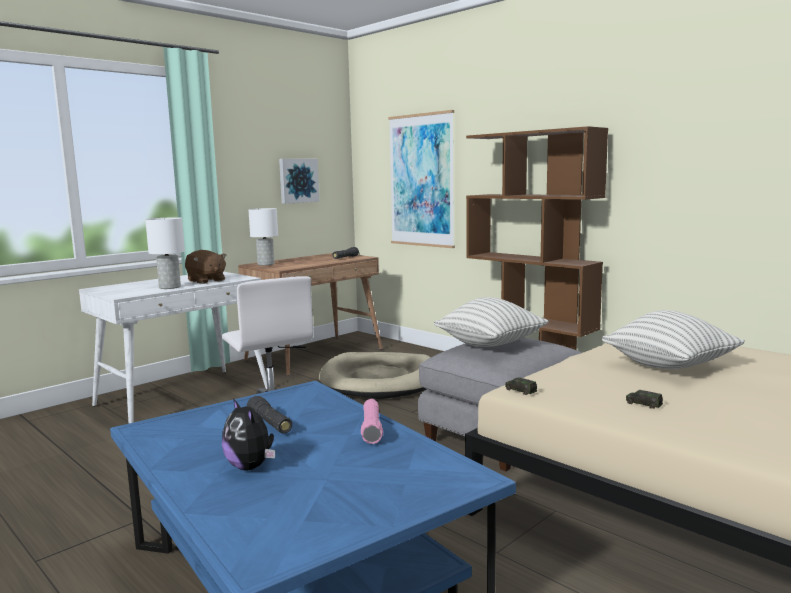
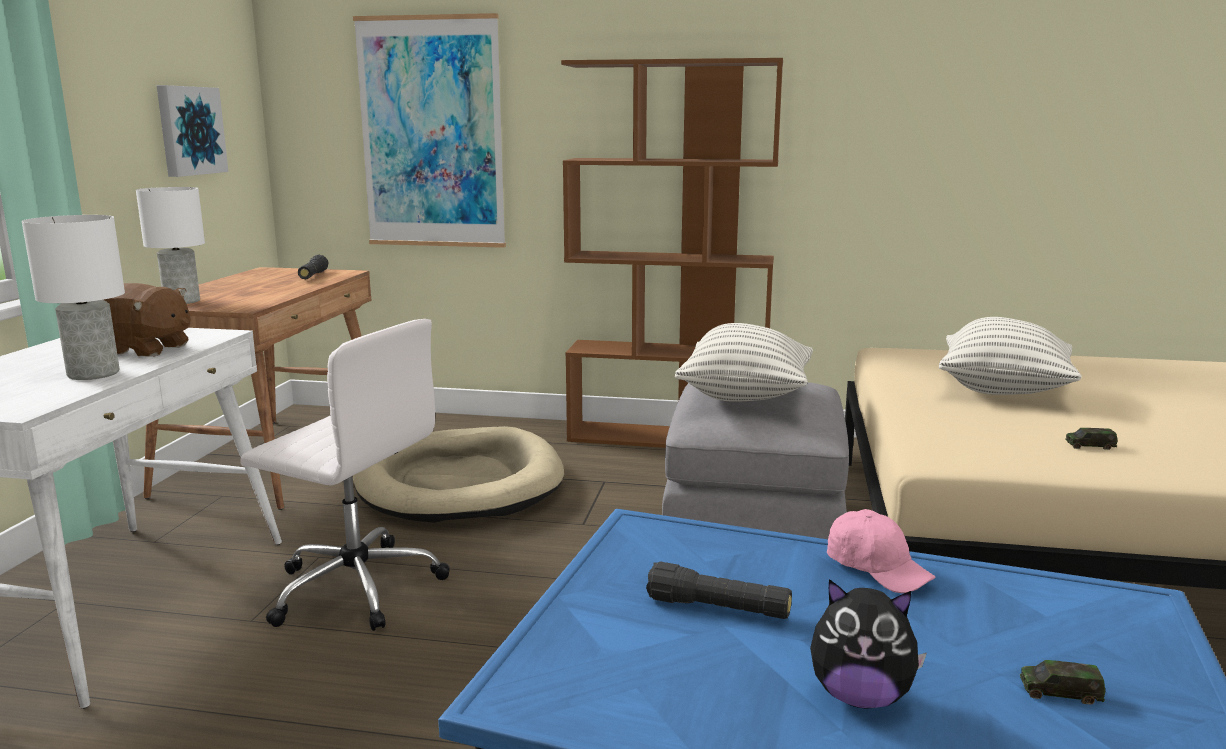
camera: 35 degrees left, 5 degrees up
(371, 429) = (877, 569): pink flashlight -> pink cap
(520, 391) = (944, 458): toy car -> toy car (1060, 693)

